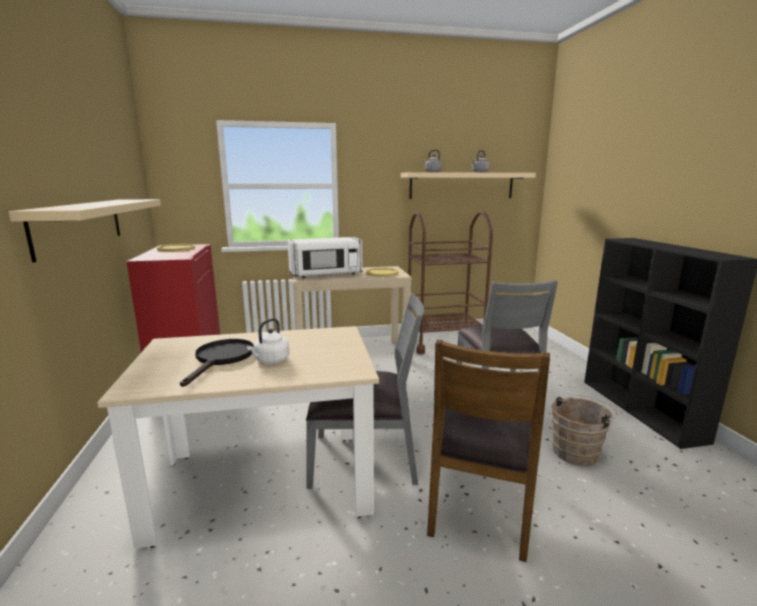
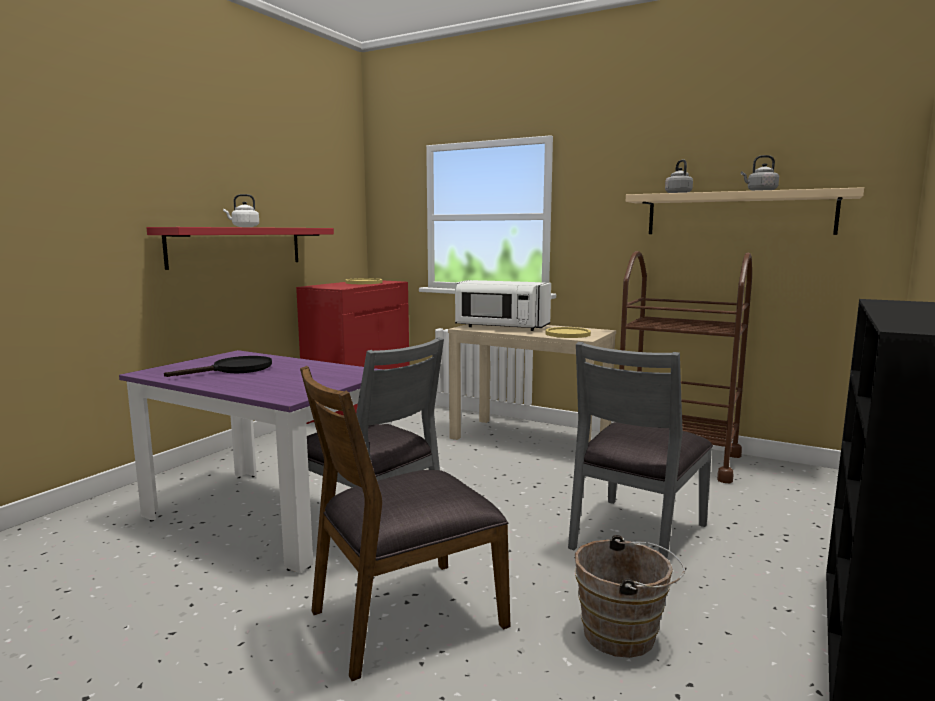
camera: 40 degrees right, 5 degrees down
(80, 225) = (237, 246): beige shelf -> red shelf
(264, 484) = (268, 515): beige dining table -> purple dining table
(270, 360) = (258, 377): white kettle -> white kettle (244, 227)

